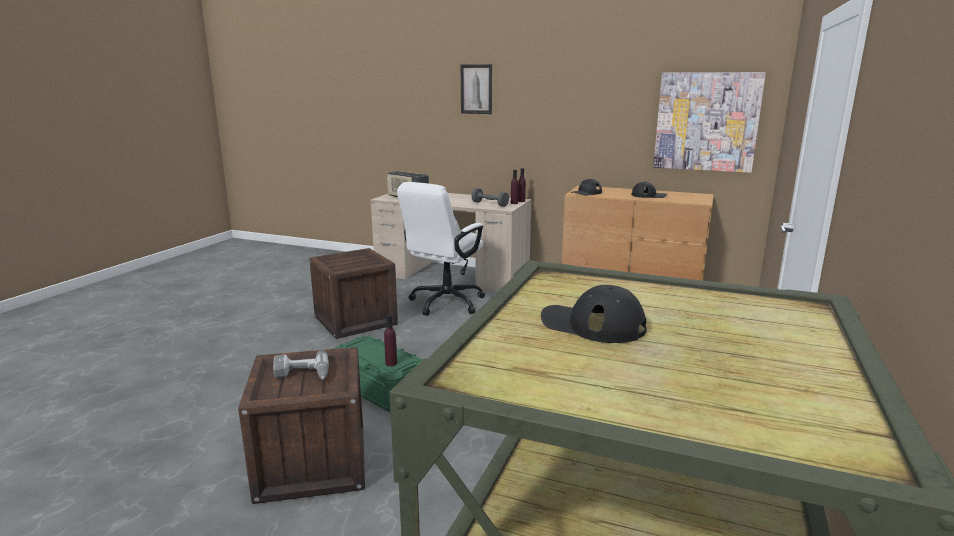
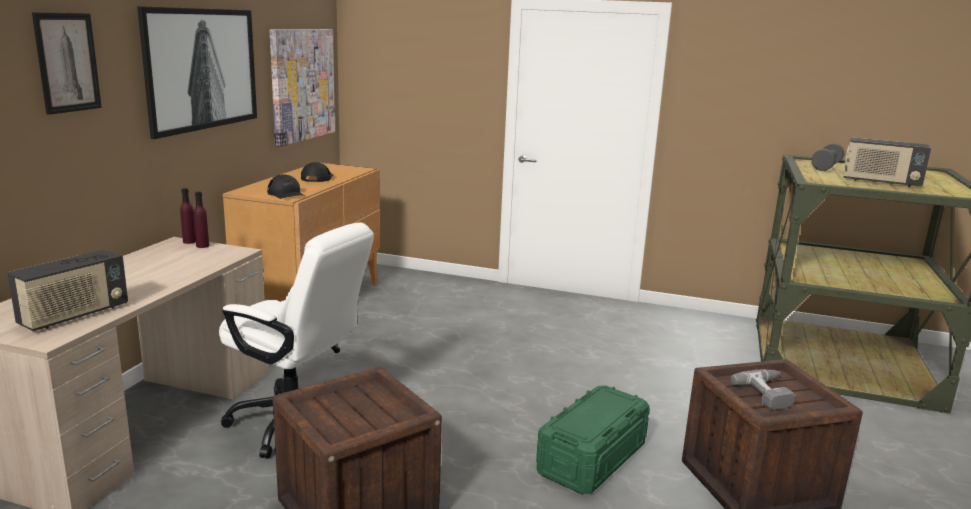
camera: 95 degrees left, 0 degrees up
(391, 363) = (618, 402): purple bottle -> none
(490, 204) = (198, 258): grey dumbbell -> grey dumbbell (826, 167)
(575, 99) = (201, 69): none -> picture
(592, 325) = (880, 182): black cap -> radio

